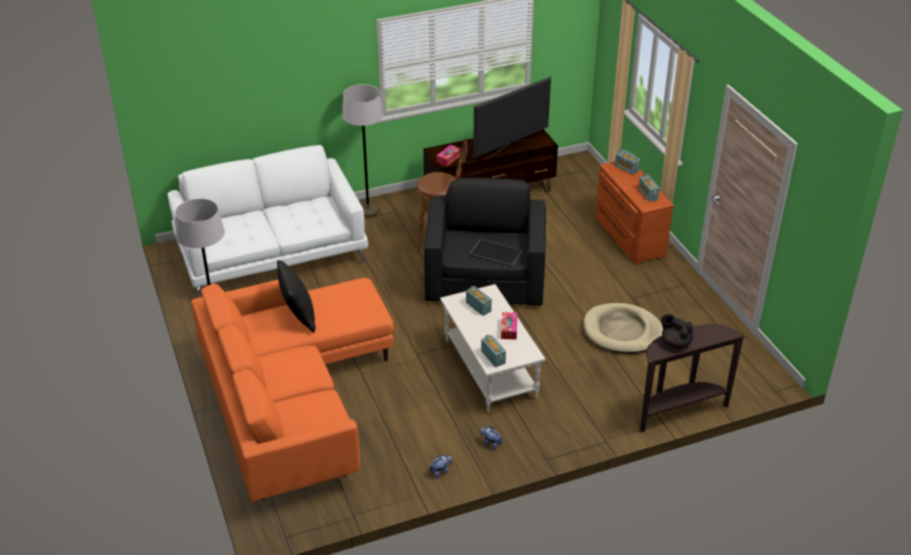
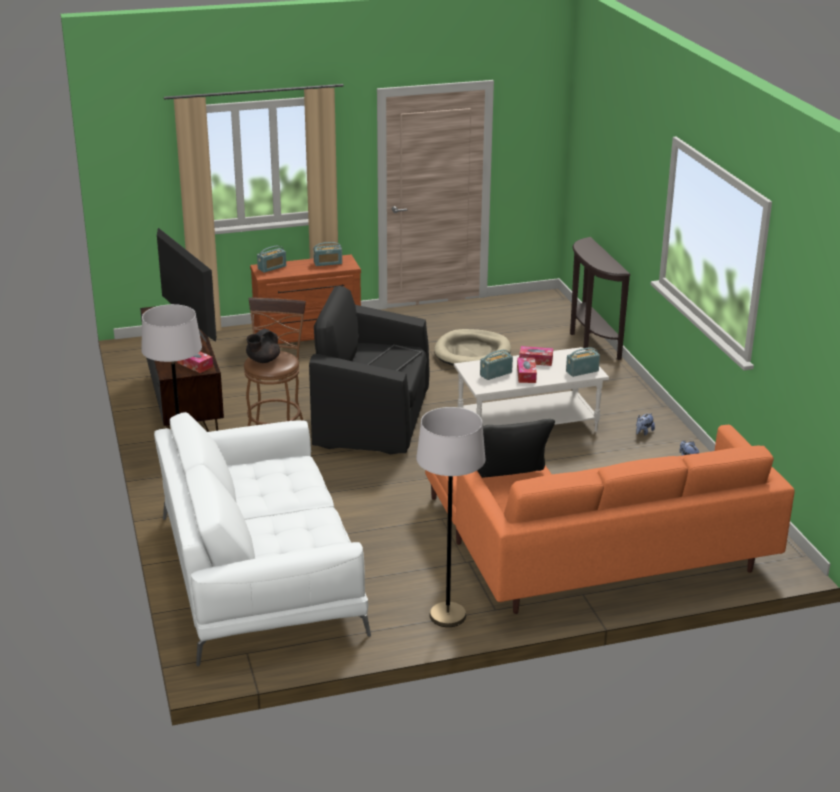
camera: 85 degrees left, 10 degrees down
(480, 324) = (526, 375): none -> tissue box
(675, 342) = (601, 261): black teapot -> black teapot (263, 360)

